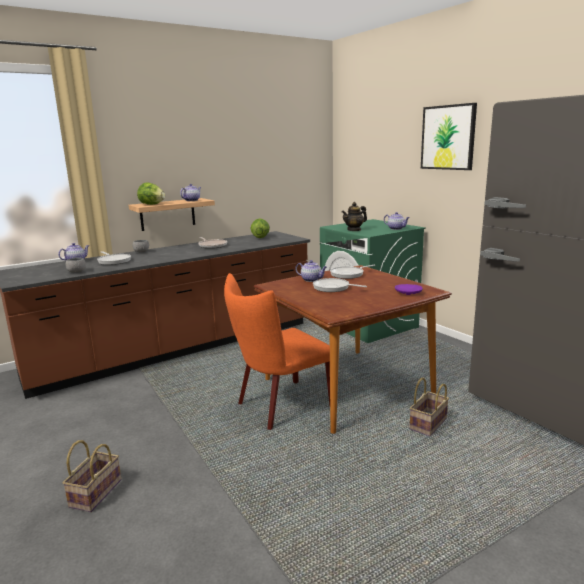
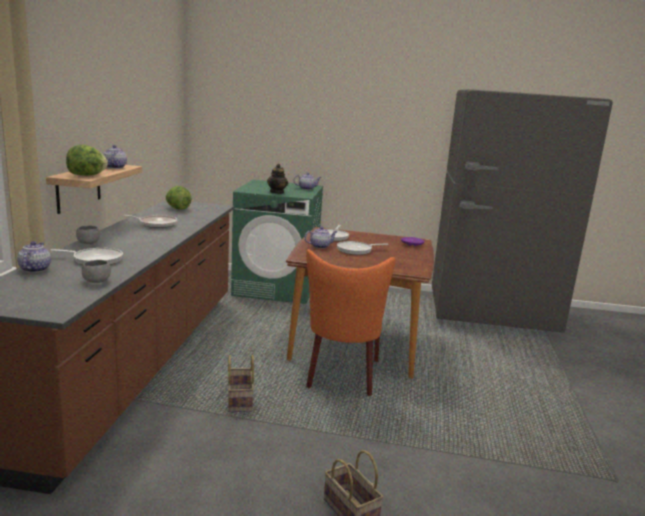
camera: 50 degrees left, 0 degrees up
(428, 425) = (447, 349): basket -> basket (240, 401)
(448, 137) = (347, 103): picture -> none

